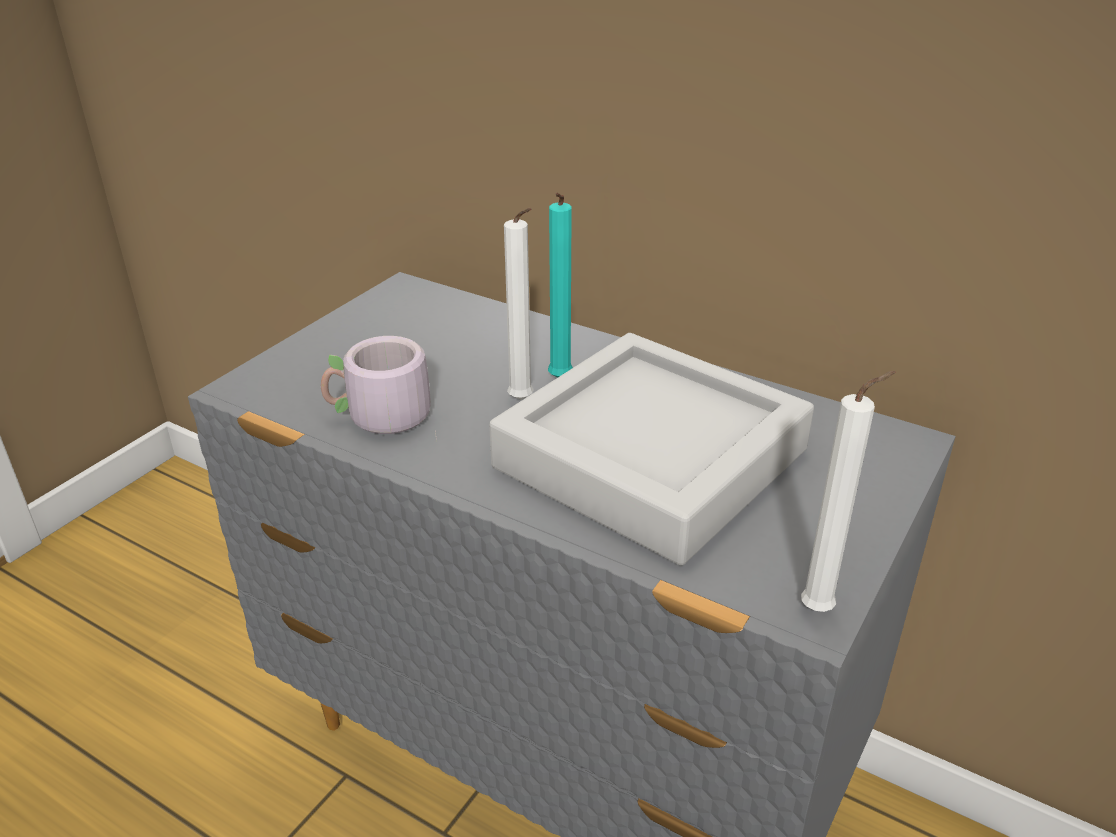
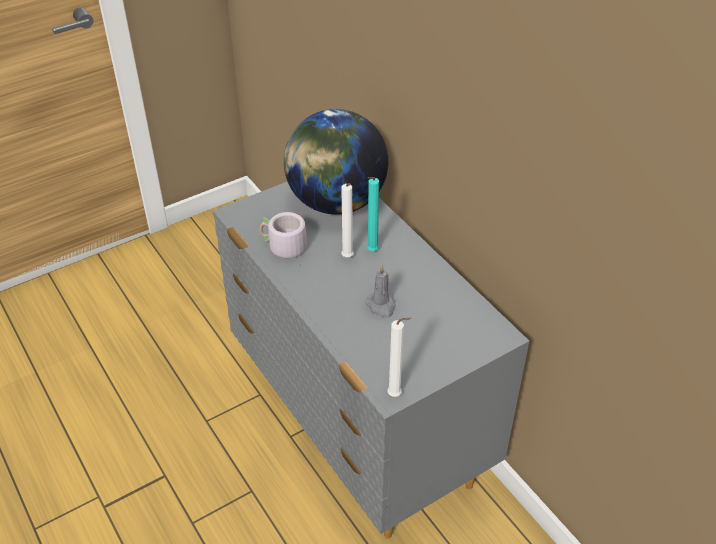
camera: 25 degrees right, 10 degrees up
(435, 327) = (336, 202): none -> globe
(650, 458) = (381, 306): grey tray -> grey candle

